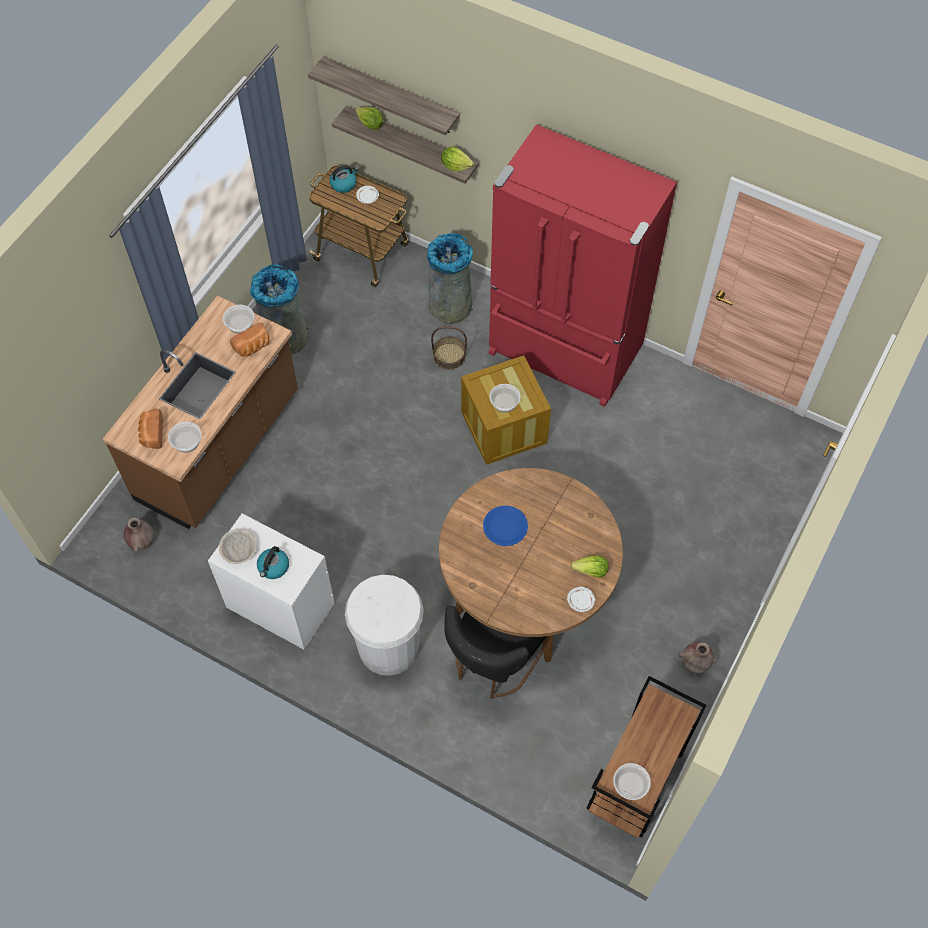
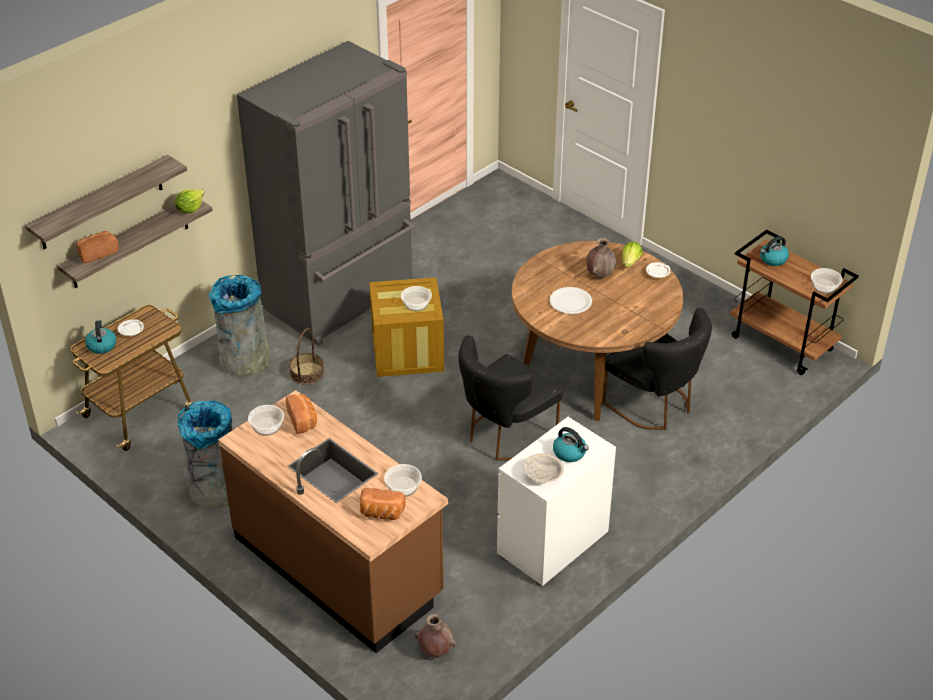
camera: 75 degrees left, 20 degrees down
(370, 125) = (97, 253): lettuce -> bread
(388, 646) = (619, 471): white trash can -> none
(411, 537) = (505, 436): none -> black chair
(505, 526) = (570, 301): blue plate -> white plate
(563, 352) = (341, 299): red fridge -> grey fridge
(662, 722) = (773, 259): none -> kettle
(695, 664) = (684, 289): brown vase -> brown vase (600, 275)

